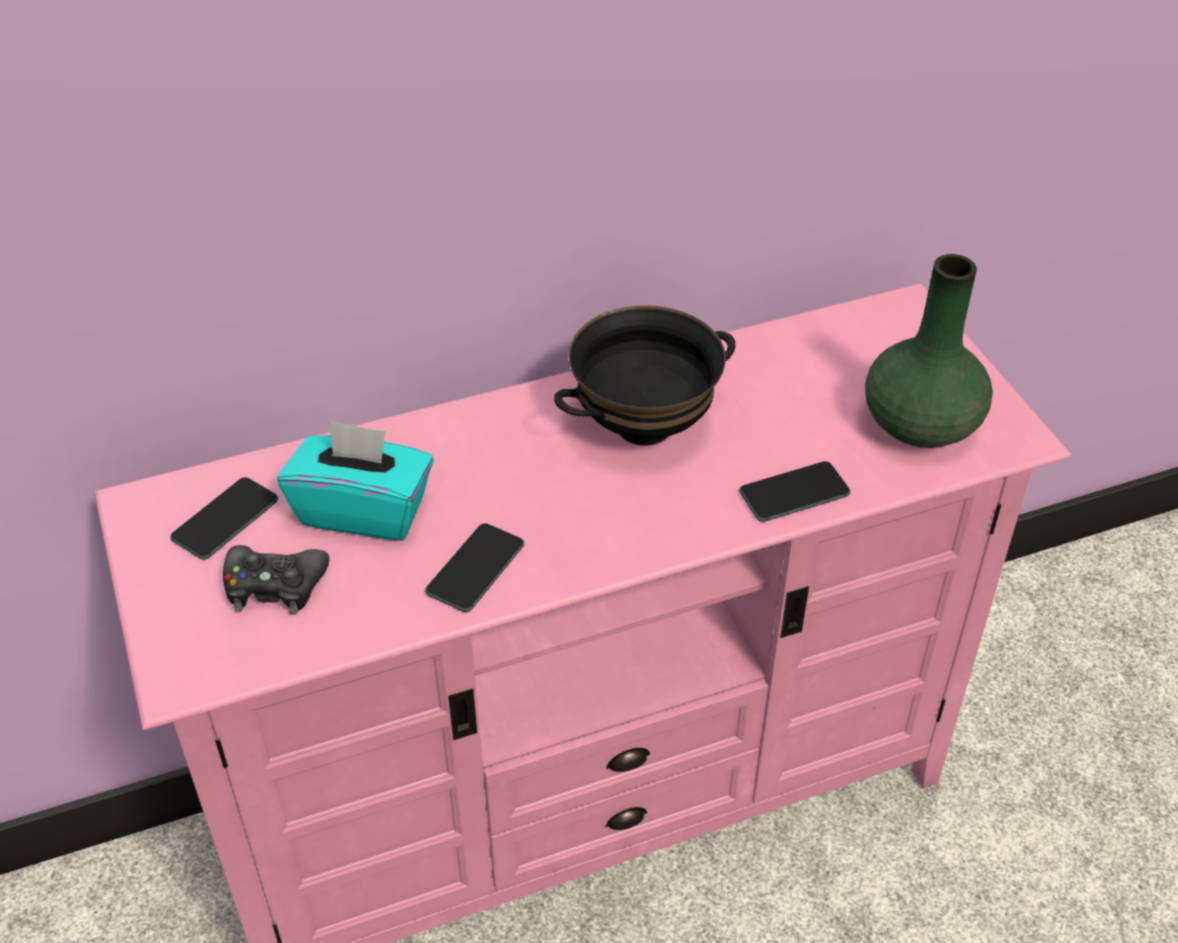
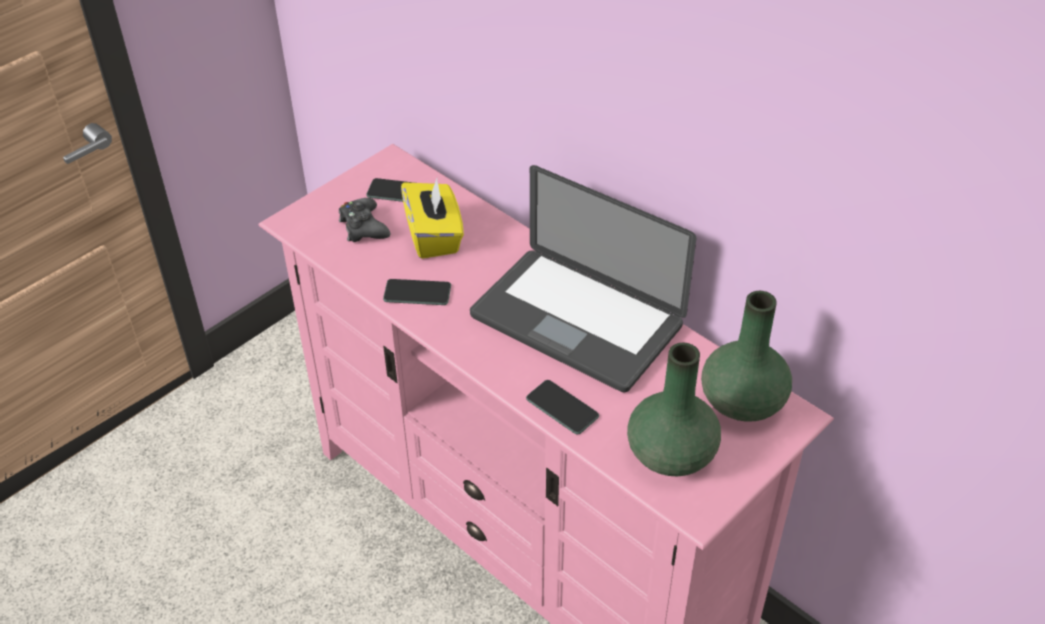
camera: 65 degrees right, 0 degrees up
(363, 510) = (434, 236): turquoise tissue box -> yellow tissue box
(644, 425) = (576, 321): black bowl -> laptop
(866, 339) = (741, 402): none -> green vase

